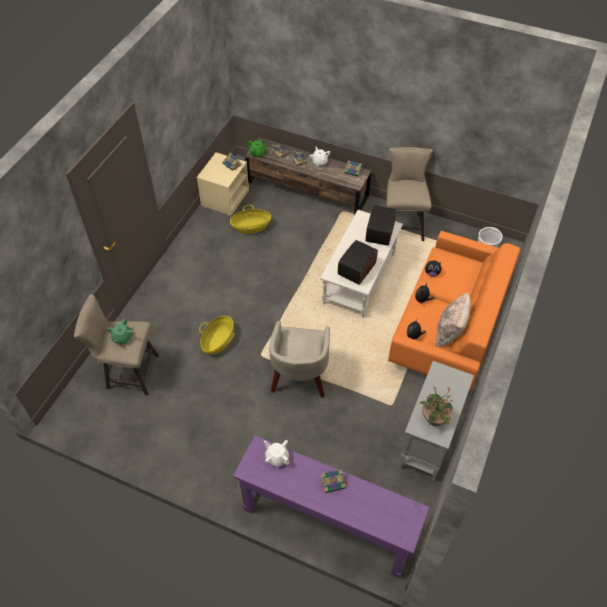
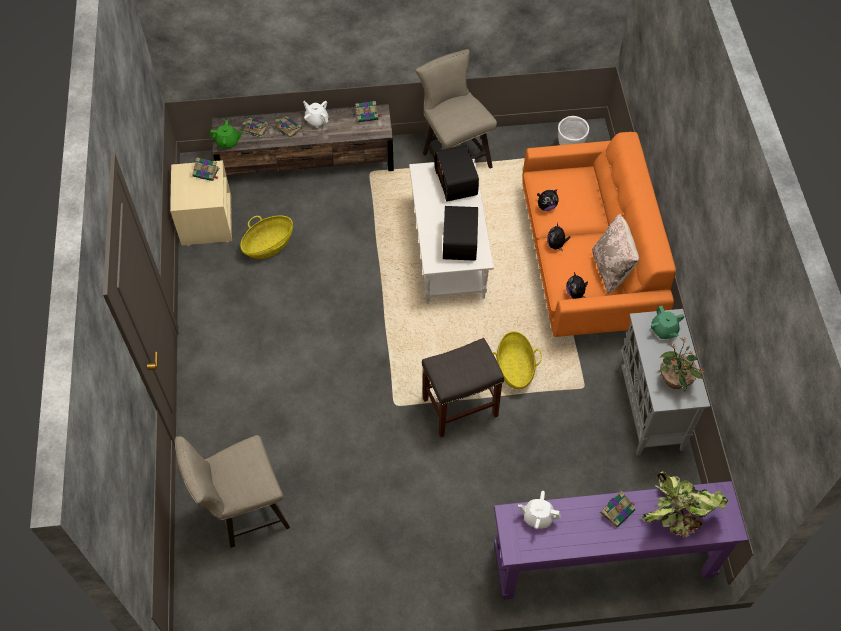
camera: 30 degrees left, 5 degrees up
(122, 338) = (241, 472): green teapot -> green teapot (664, 330)
(218, 341) = (330, 414): basket -> basket (514, 368)
(300, 377) = (459, 408): beige armchair -> grey stool
(373, 507) = (677, 514): none -> potted plant

